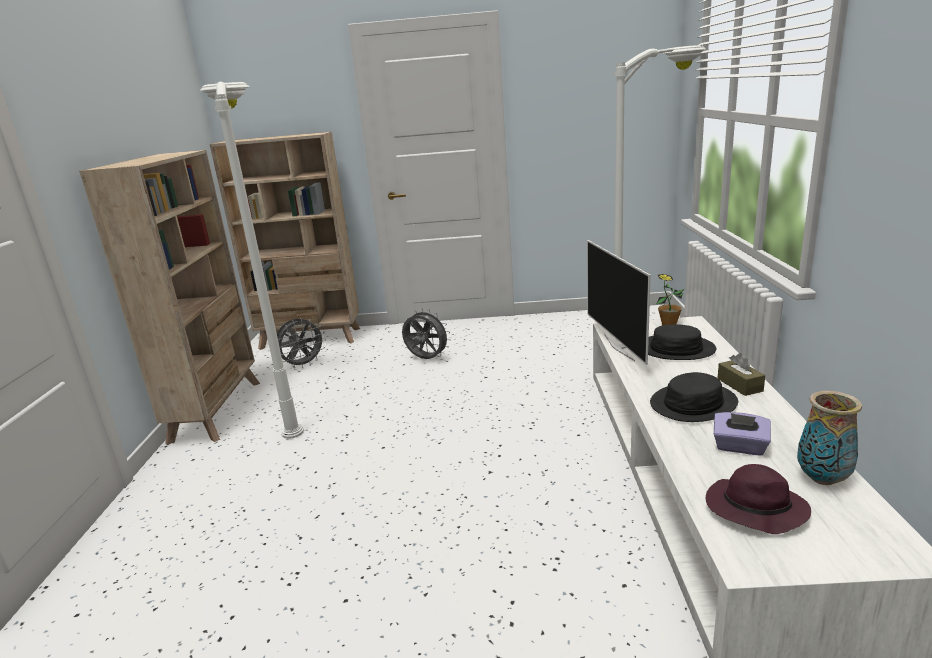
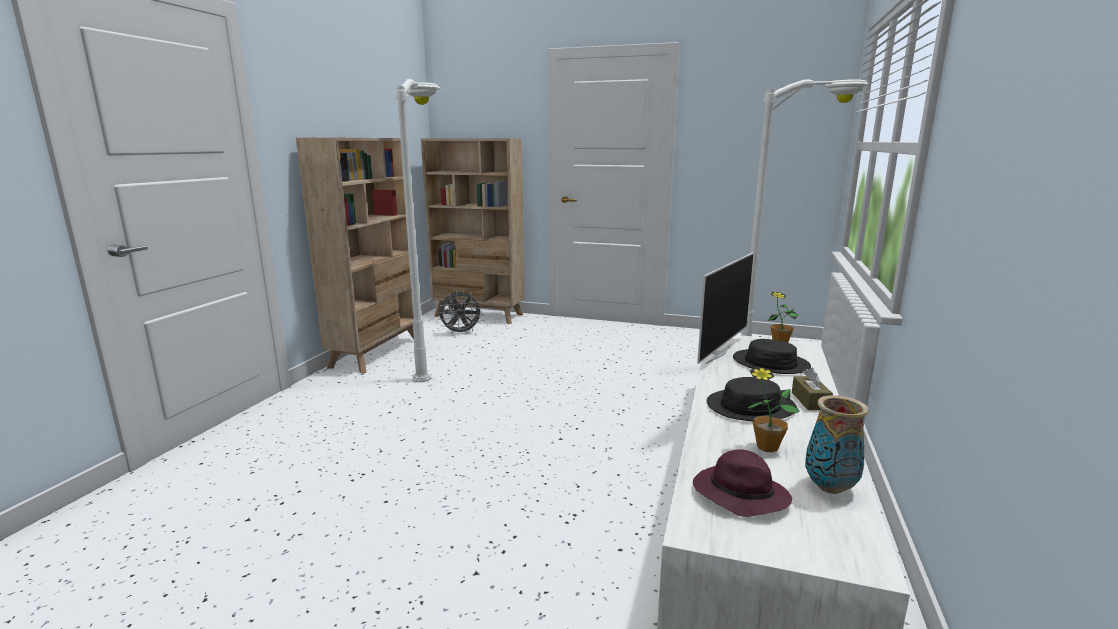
camera: 15 degrees right, 5 degrees down
(426, 359) = (563, 346): grey fan -> none
(620, 347) = (717, 353): television -> television turned 150 degrees counterclockwise
(739, 447) = (767, 447): purple tissue box -> potted plant

